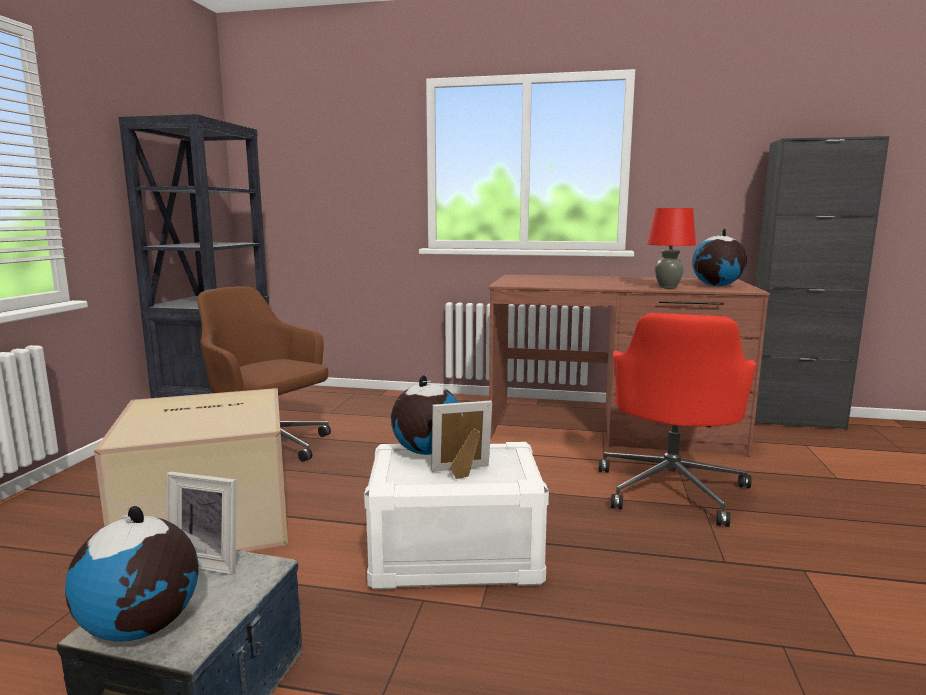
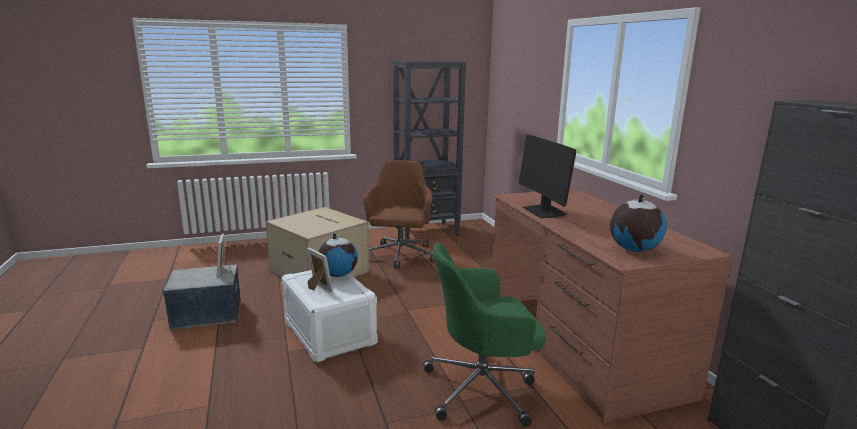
camera: 60 degrees right, 5 degrees up
(142, 628) = (182, 276): globe -> none
(579, 285) = (544, 212): none -> monitor
(667, 287) = (584, 235): red table lamp -> none
(671, 488) = (482, 388): red office chair -> green office chair

